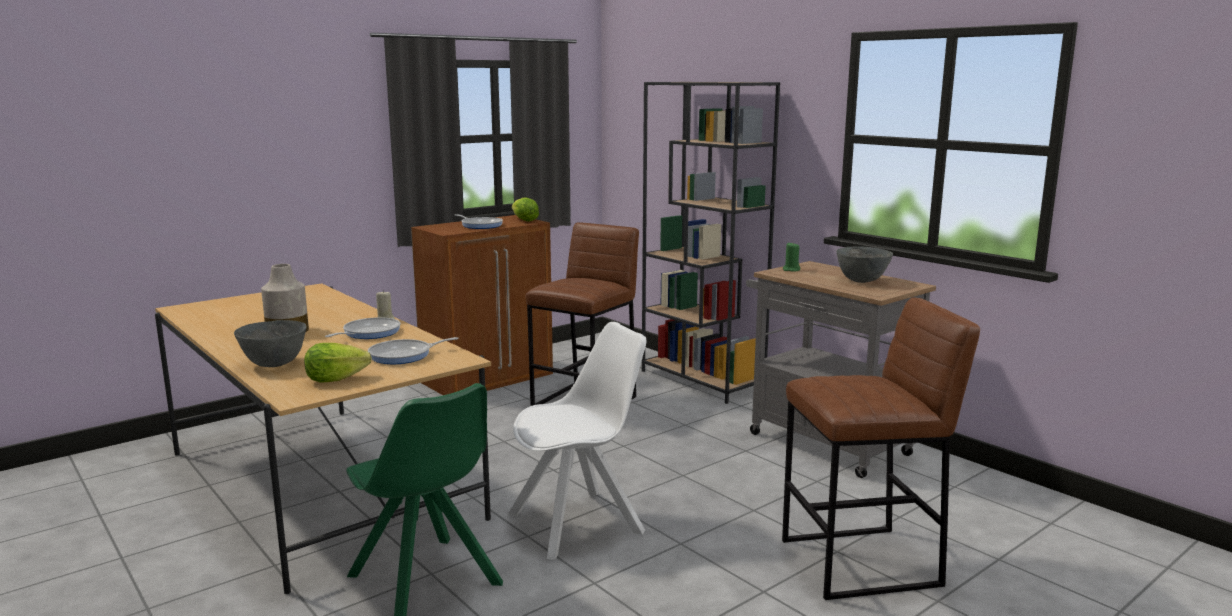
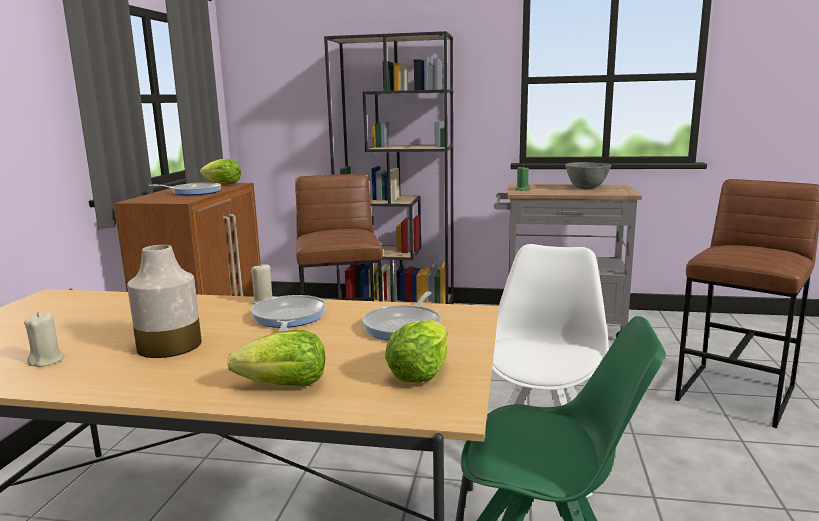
camera: 40 degrees left, 0 degrees up
(233, 323) = (47, 361): none -> beige candle
(274, 364) = (285, 385): grey bowl -> lettuce

